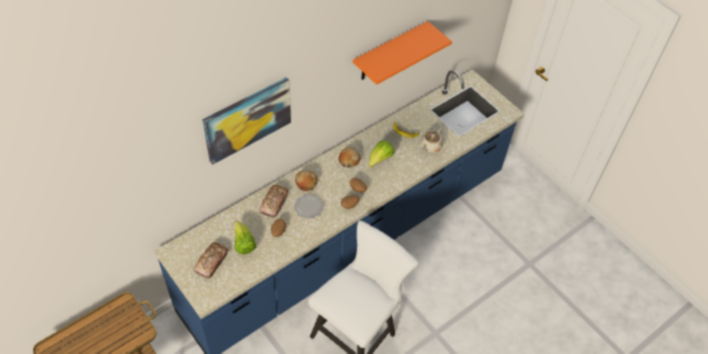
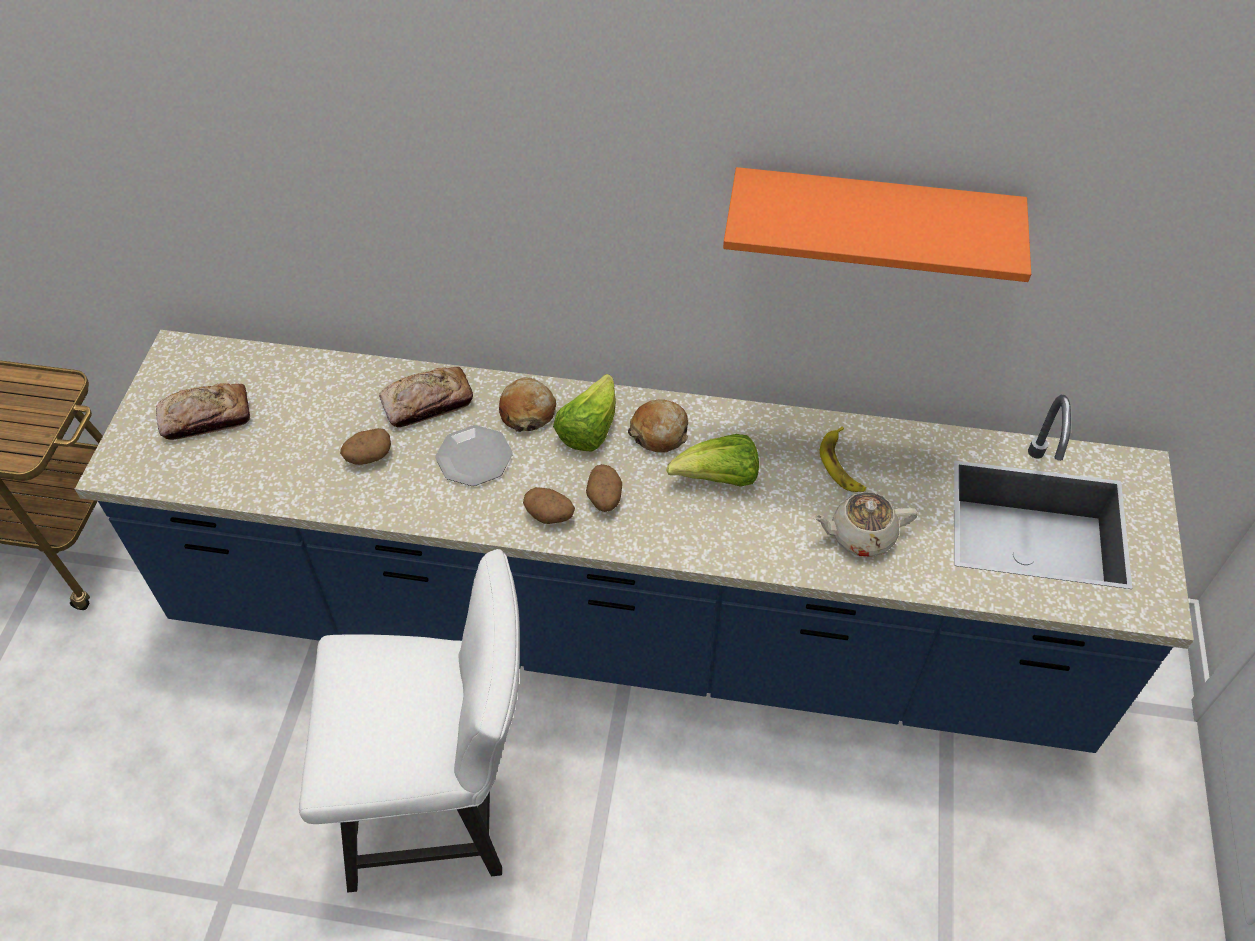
camera: 50 degrees right, 0 degrees up
(243, 244) = (290, 430): lettuce -> lettuce (588, 429)
(247, 119) = (393, 148): picture -> none

